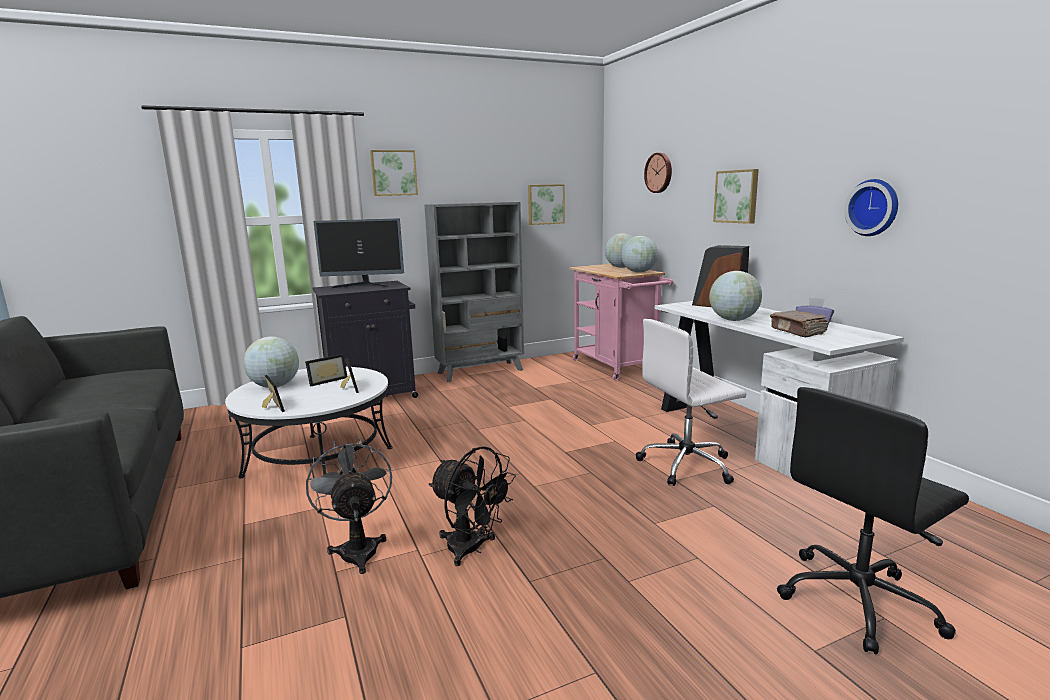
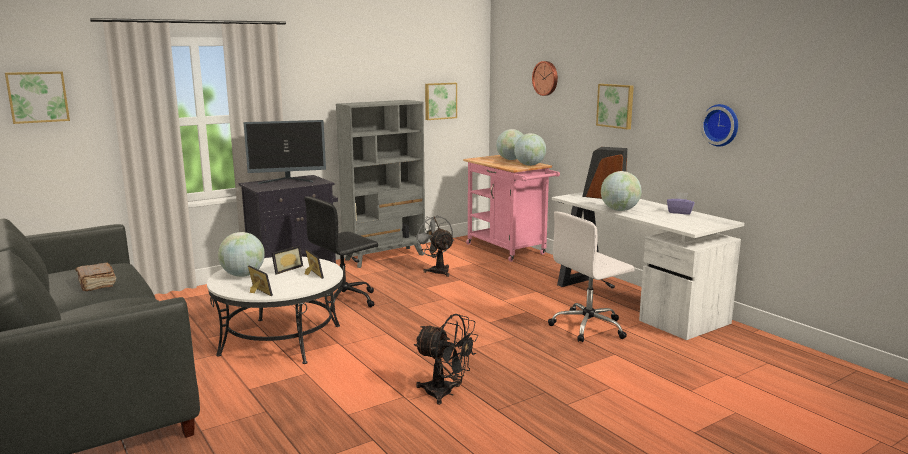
camera: 10 degrees left, 0 degrees up
(358, 548) = (356, 399): grey fan -> grey fan (437, 270)
(393, 173) = (308, 75): picture -> picture (37, 97)
(798, 332) = (669, 220): brown book -> brown book (96, 284)
(859, 601) = (719, 404): black office chair -> black office chair (345, 299)

